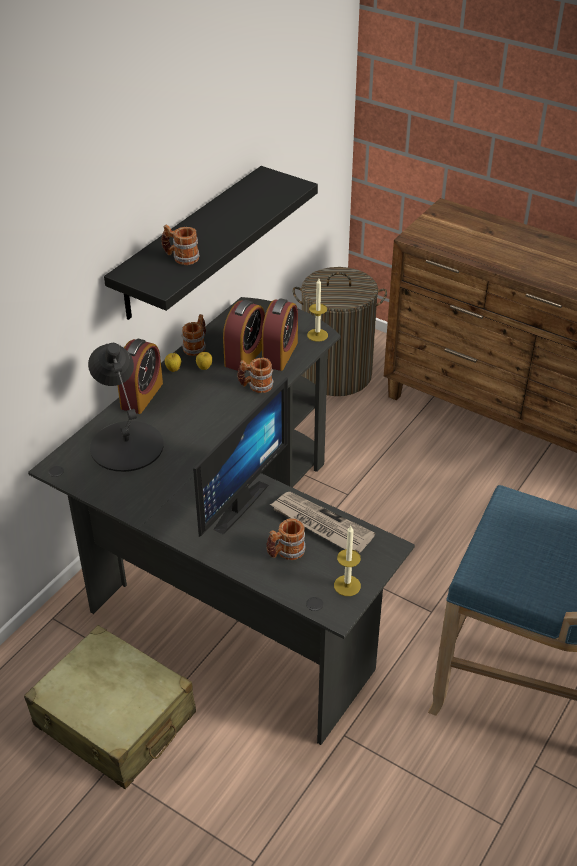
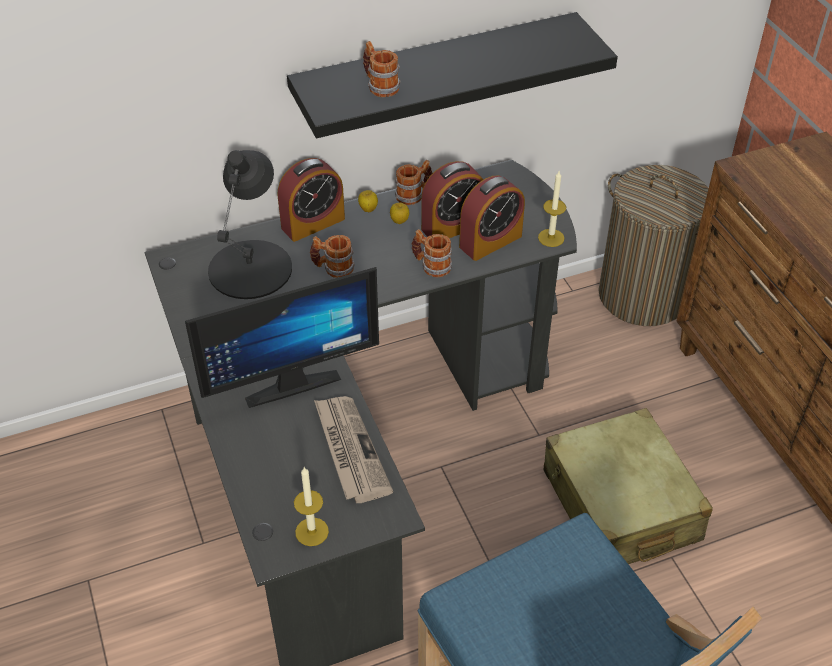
camera: 35 degrees right, 5 degrees up
(115, 720) = (130, 538): beige suitcase -> beige suitcase (620, 506)
(285, 552) = (287, 461): mug -> mug (333, 268)

